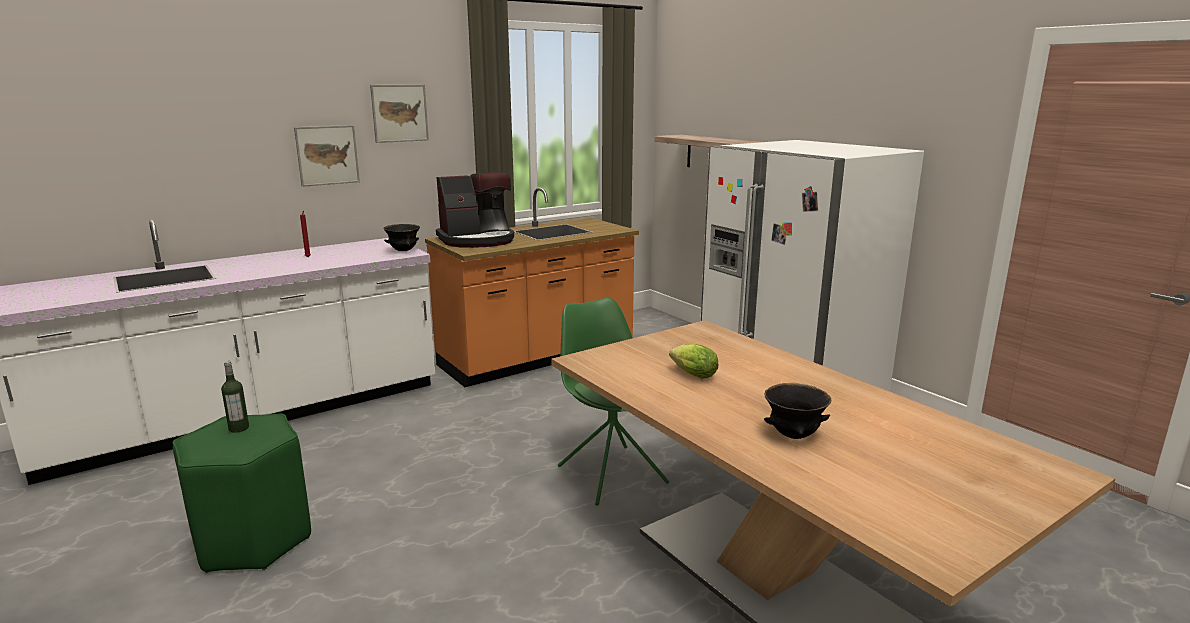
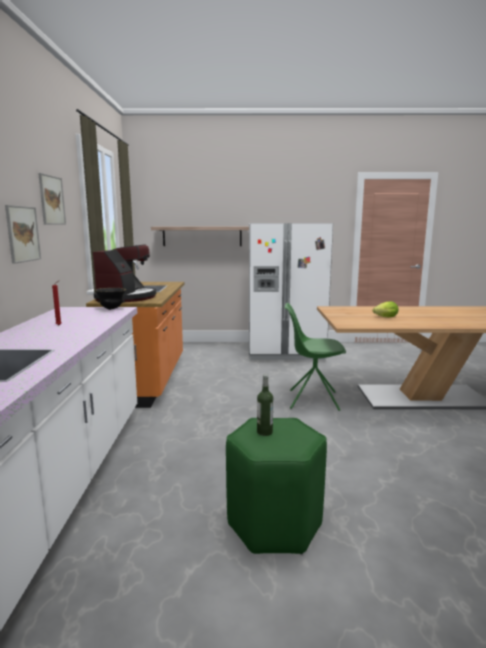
camera: 55 degrees left, 5 degrees down
(794, 435) = (458, 319): black bowl -> none

